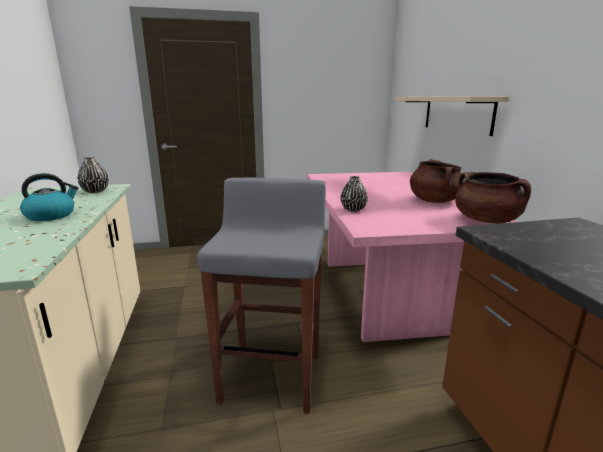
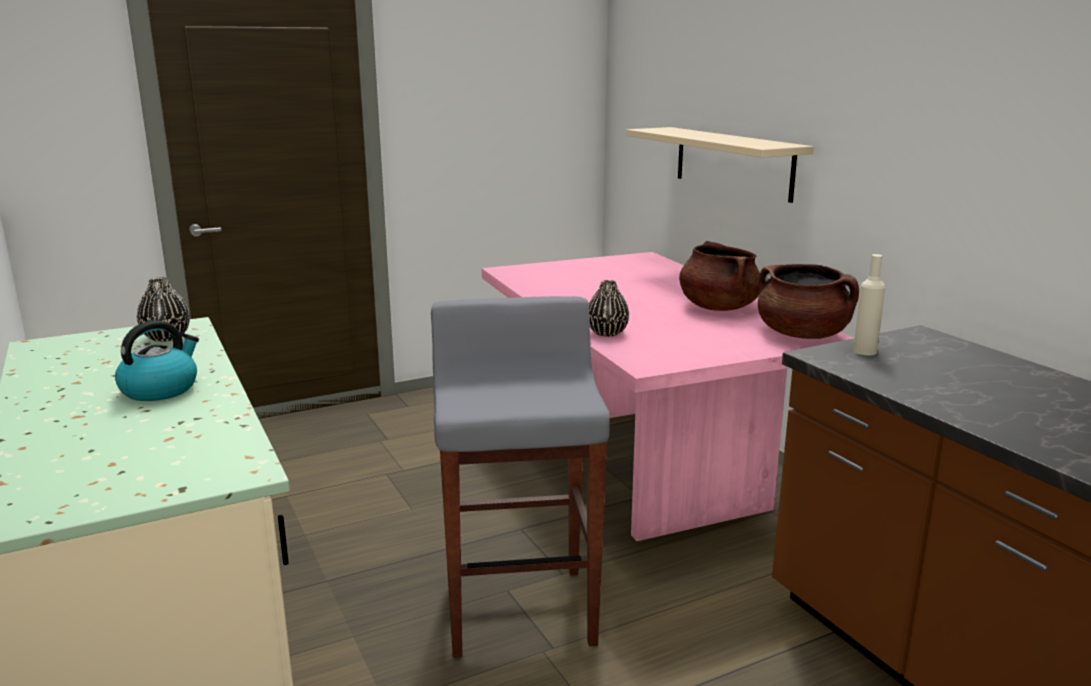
camera: 15 degrees left, 0 degrees up
(525, 231) = (864, 351): none -> beige bottle

